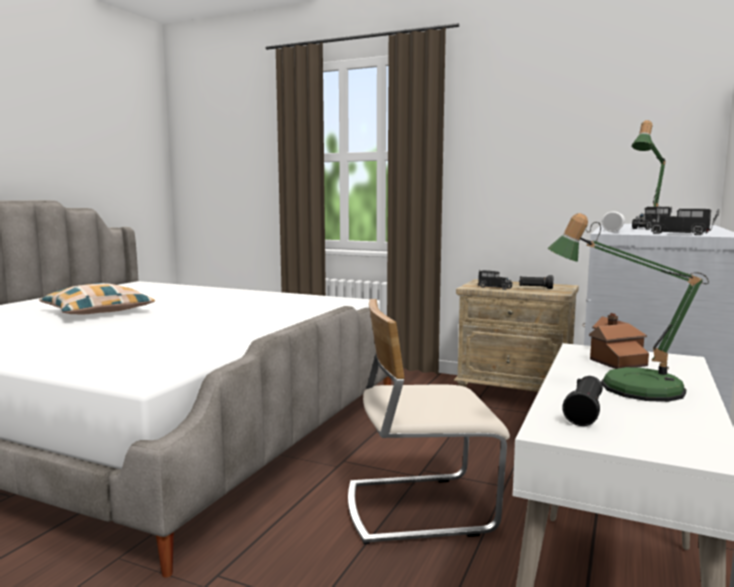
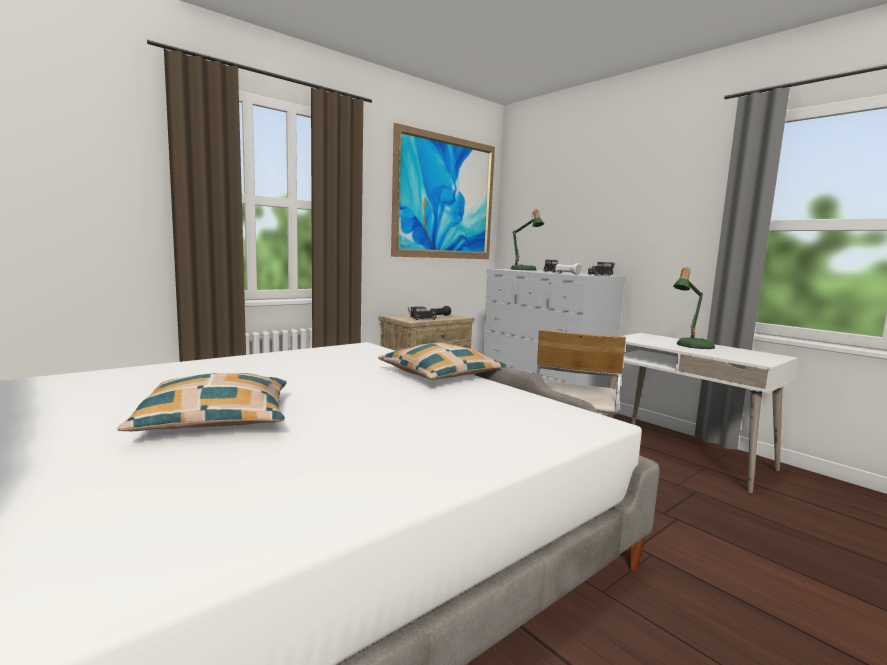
camera: 65 degrees left, 0 degrees up
(272, 328) = (440, 374): none -> pillow
(584, 413) = (733, 356): black flashlight -> none
(598, 119) = (445, 198): none -> picture
(613, 358) = (643, 339): toy house -> none

